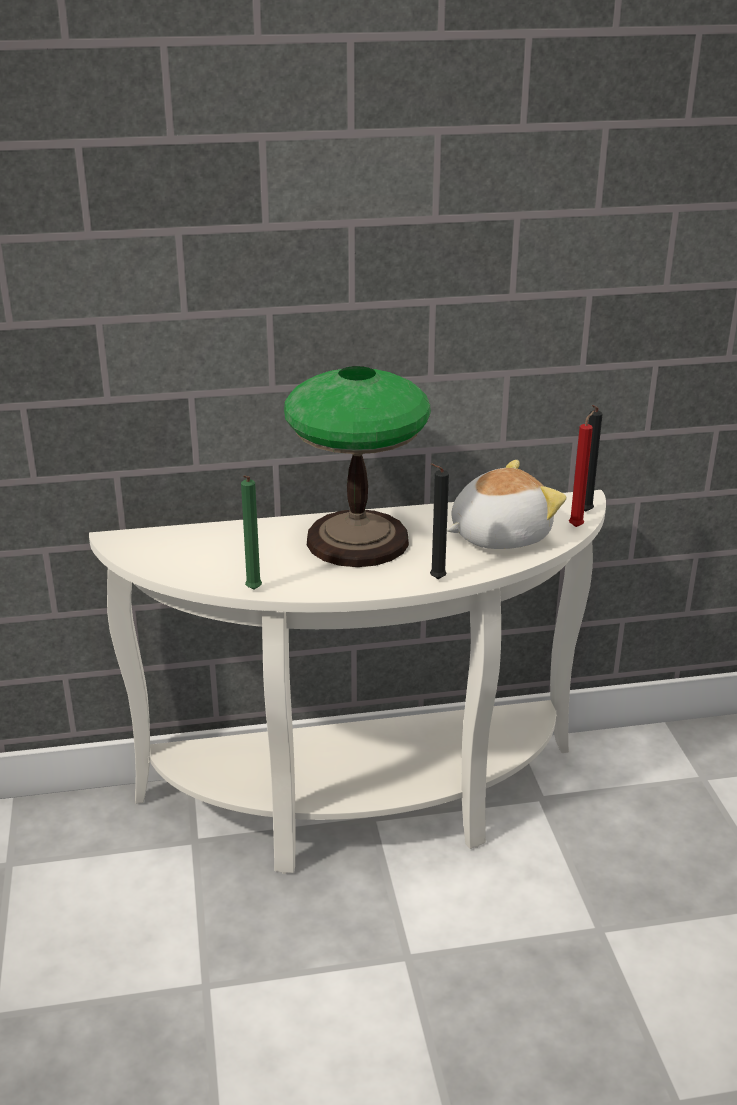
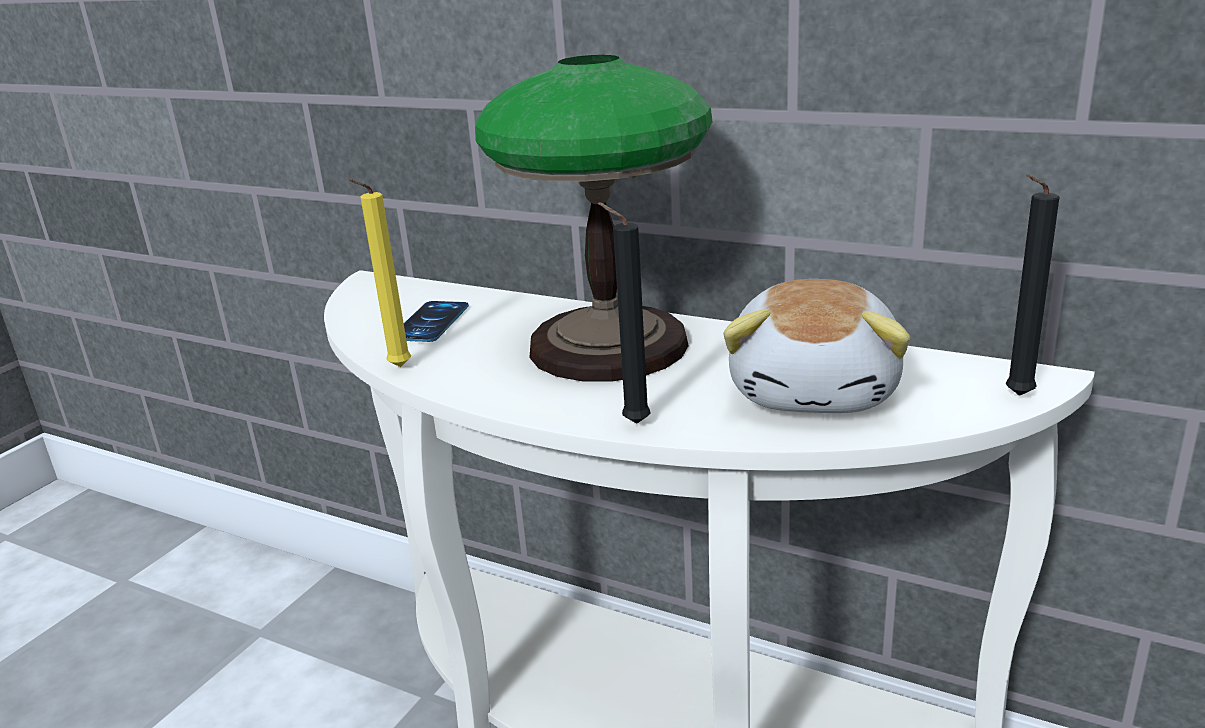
camera: 40 degrees right, 5 degrees down
(220, 556) = (431, 322): none -> phone
(253, 591) = (396, 368): green candle -> yellow candle
(498, 535) = (817, 390): plush toy -> plush toy turned 90 degrees clockwise
(577, 526) = (975, 413): red candle -> none

